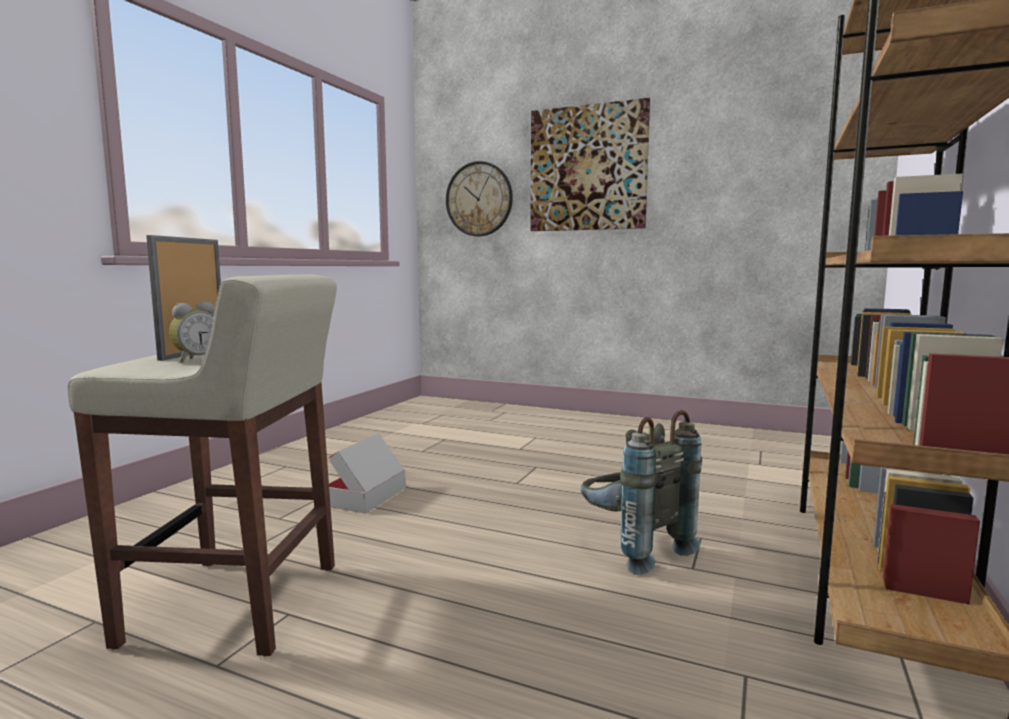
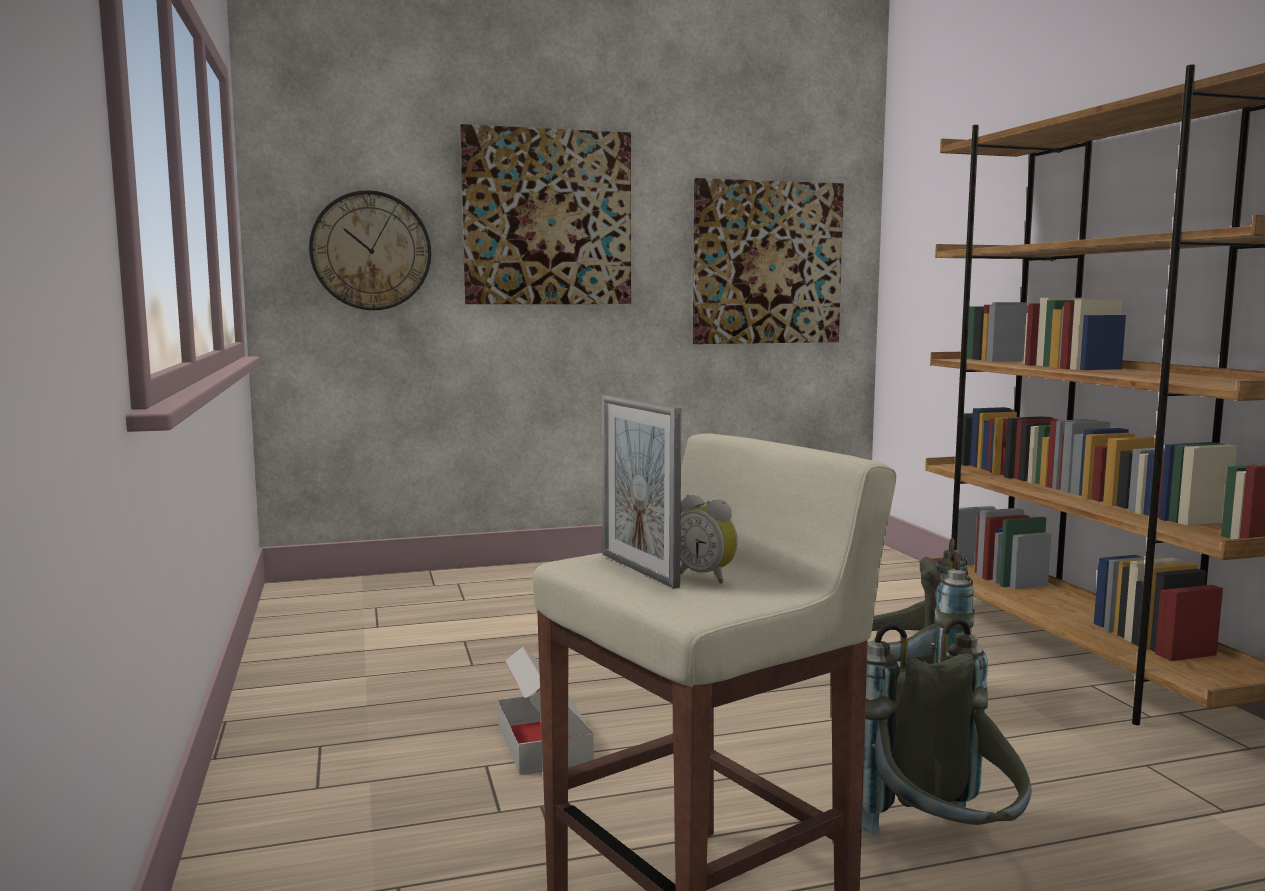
camera: 40 degrees left, 0 degrees up
(197, 359) = (707, 577): alarm clock -> alarm clock turned 135 degrees clockwise
(425, 643) = (940, 851): none -> grey backpack
(769, 190) = (767, 263): none -> picture

